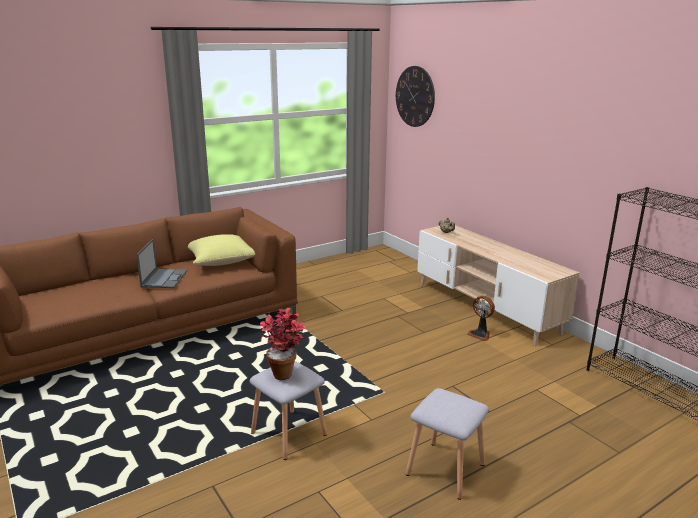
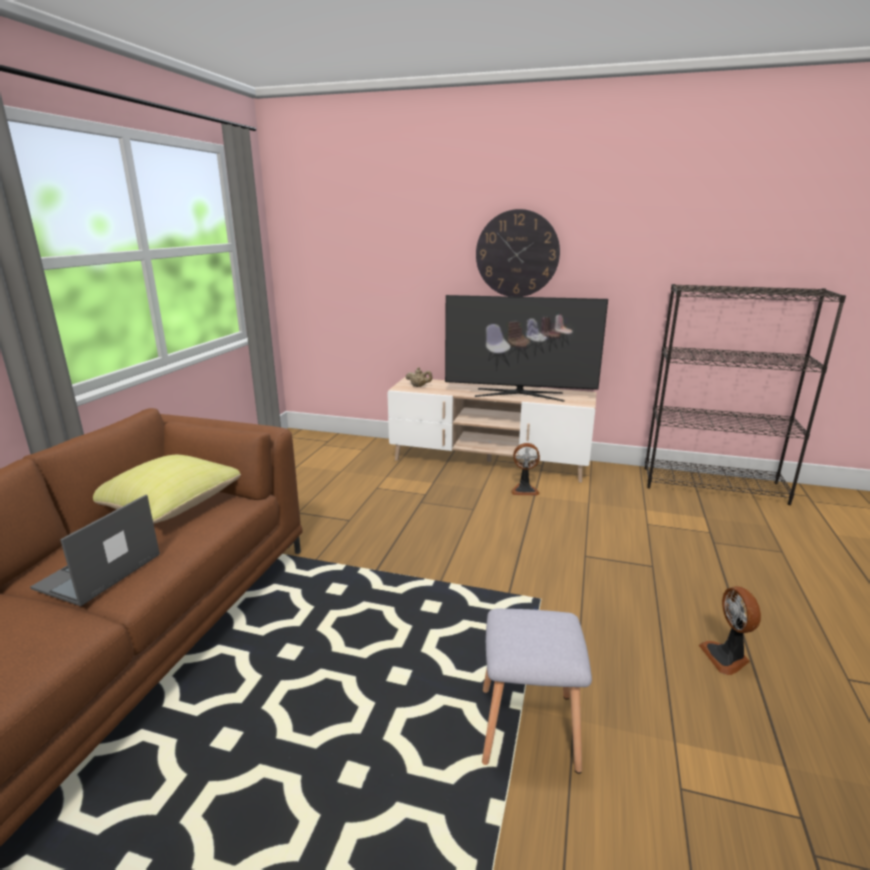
camera: 40 degrees left, 0 degrees up
(164, 278) = (98, 572): laptop -> laptop turned 120 degrees counterclockwise
(284, 372) = (529, 632): potted plant -> none
(415, 96) = (320, 223): wall clock -> wall clock (517, 254)
(445, 470) = (726, 657): grey stool -> fan
(507, 257) = (519, 394): none -> television

